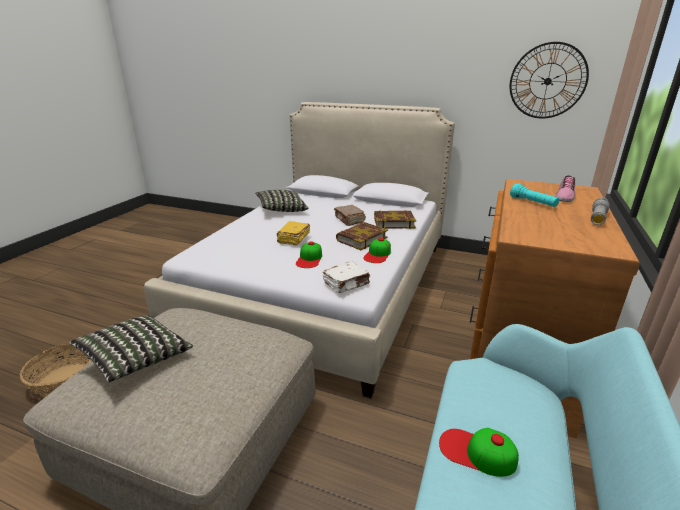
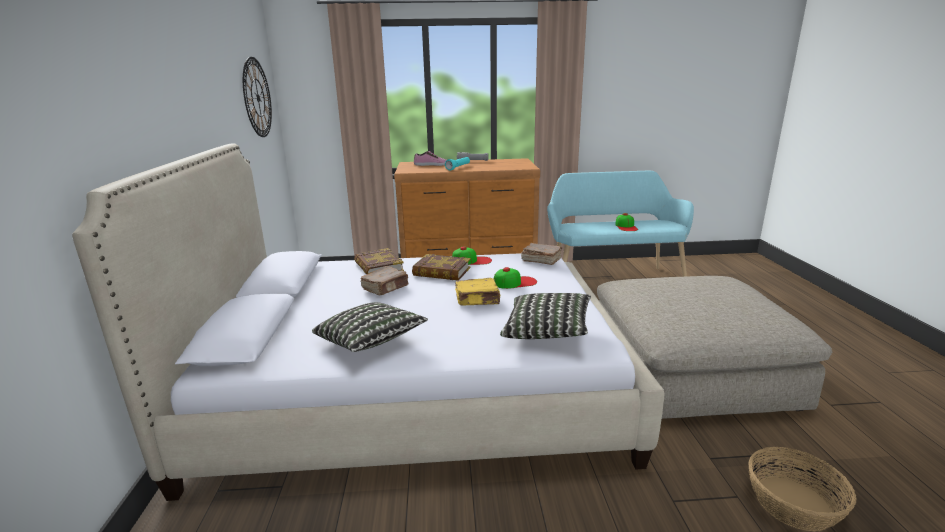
camera: 115 degrees left, 5 degrees down
(136, 359) = (732, 313): pillow -> pillow (547, 331)
(346, 284) = (540, 260): white book -> brown book

